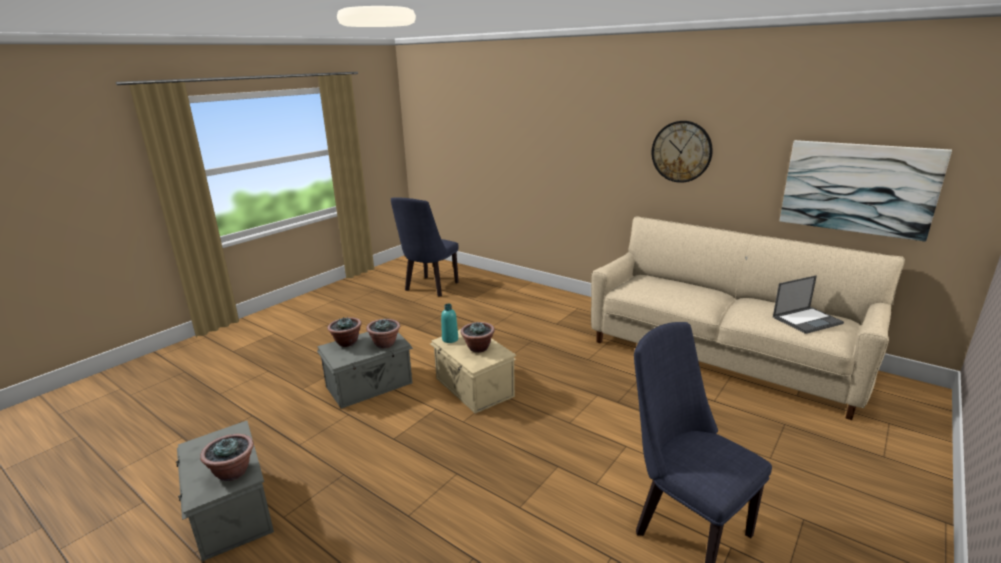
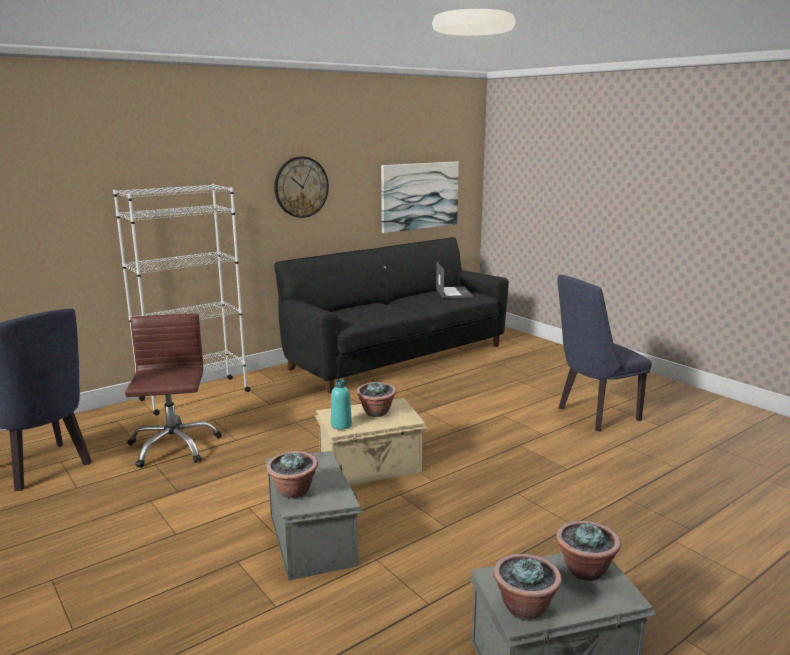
camera: 75 degrees left, 5 degrees down
(385, 344) = (319, 465): potted plant -> potted plant (524, 607)
(470, 311) = (173, 446): none -> brown office chair
(548, 296) = (194, 396): none -> white bookcase
(722, 357) = (398, 357): beige sofa -> black sofa

